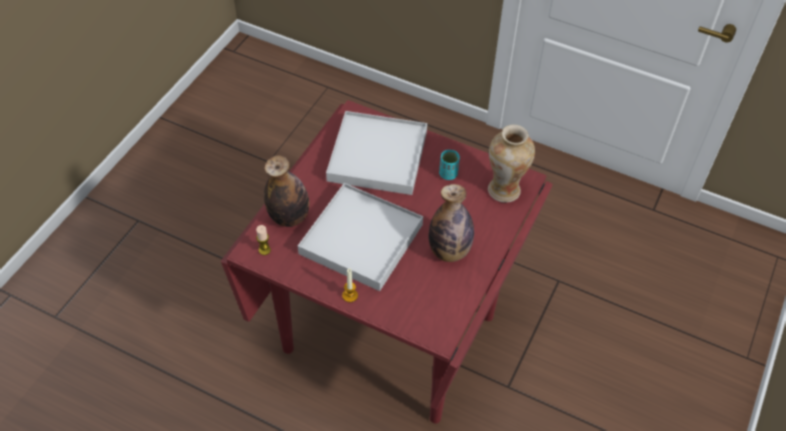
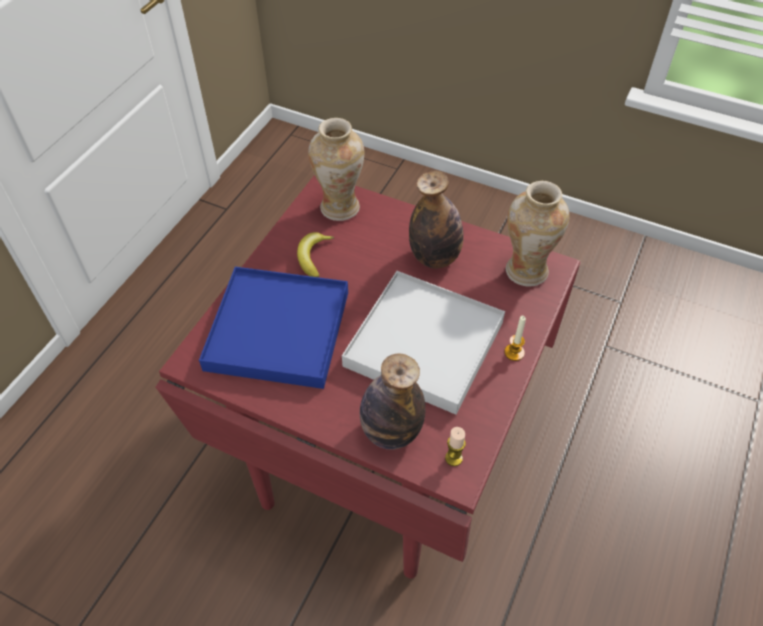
camera: 90 degrees left, 0 degrees up
(377, 156) = (277, 330): white tray -> blue tray
(435, 314) = (526, 270): none -> vase
(448, 174) = (313, 257): turquoise cup -> banana

